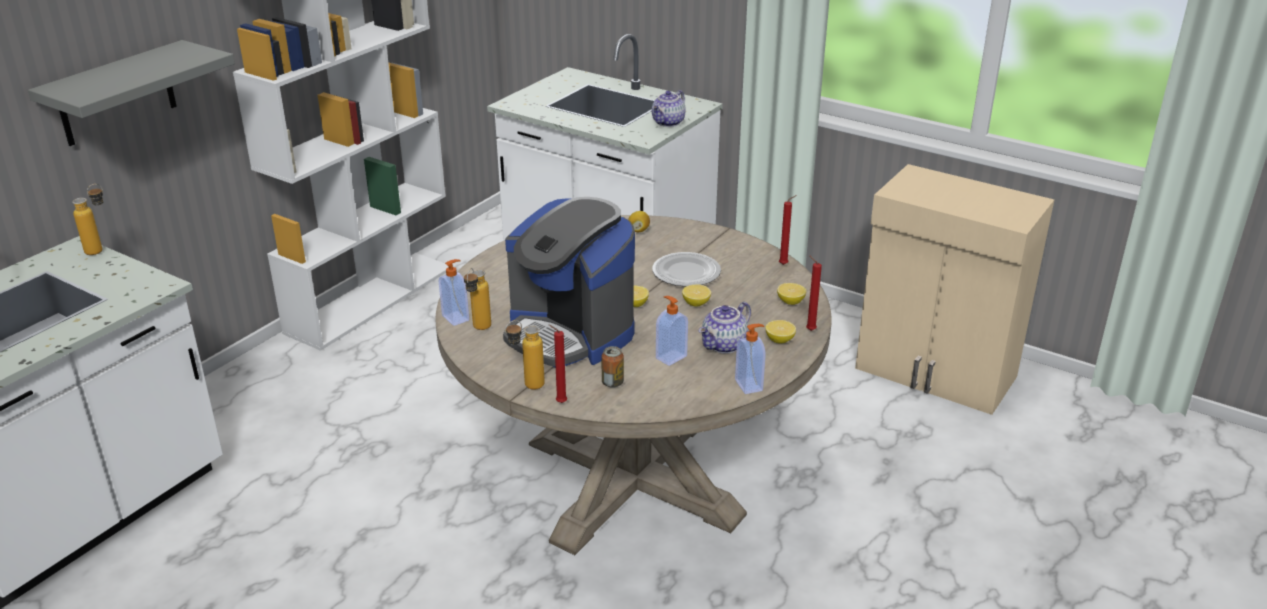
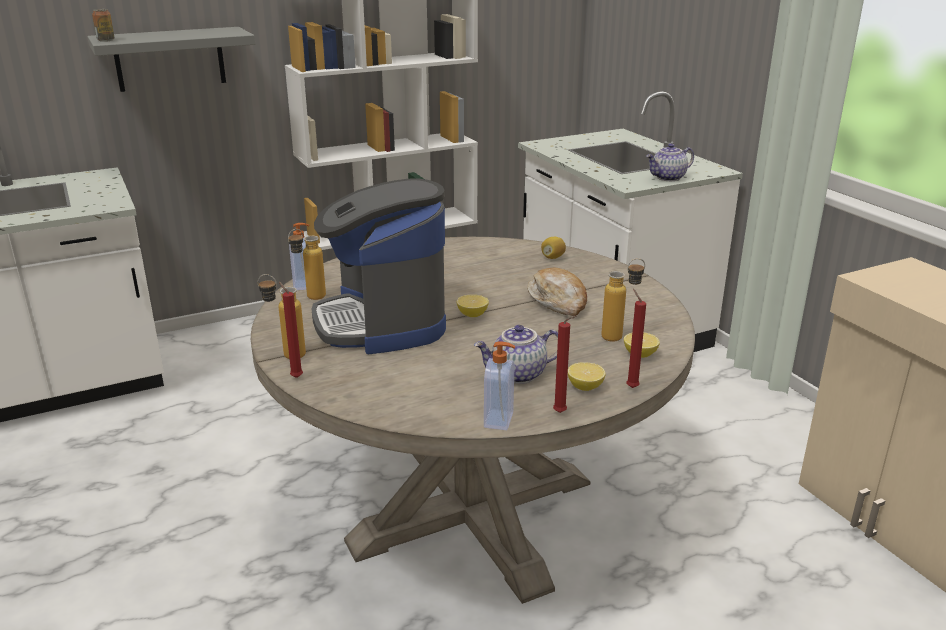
camera: 30 degrees right, 5 degrees down
(101, 249) = (115, 177): bottle -> bottle (620, 336)
(612, 383) = (365, 375): can -> can (106, 40)
(670, 357) = (450, 369): soap dispenser -> none
(687, 272) = (558, 301): plate -> bread
(696, 303) = (535, 329): lemon -> none
(785, 264) = (672, 319): red candle -> red candle (562, 413)

